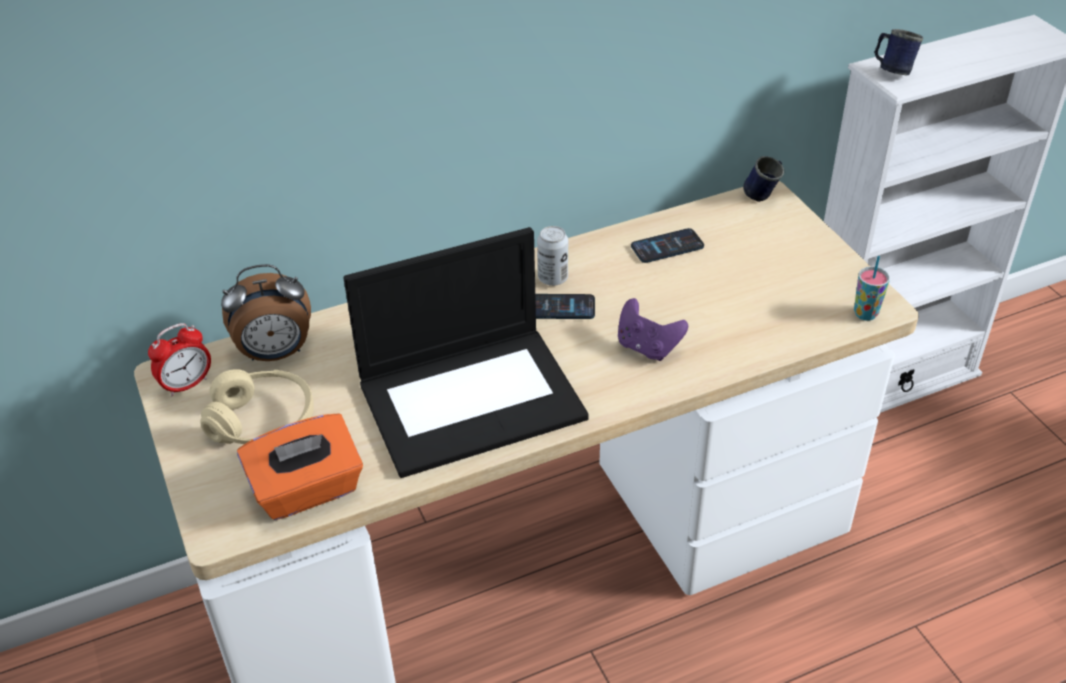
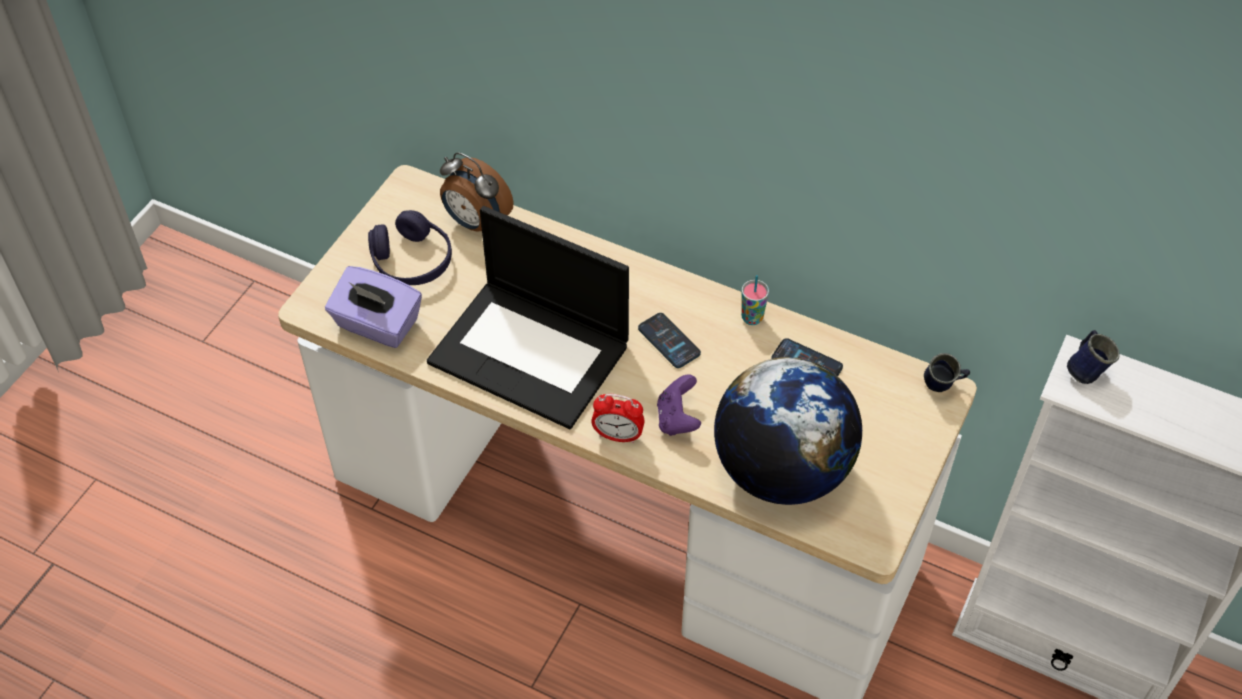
camera: 50 degrees right, 10 degrees up
(187, 384) = (409, 201): alarm clock -> alarm clock (618, 436)
(262, 422) = (412, 261): beige headphones -> purple headphones
(307, 490) = (377, 325): orange tissue box -> purple tissue box
(553, 278) = (698, 317): can -> none
(761, 317) = (781, 470): none -> globe
(865, 314) = (854, 536): cup -> cup (752, 318)

